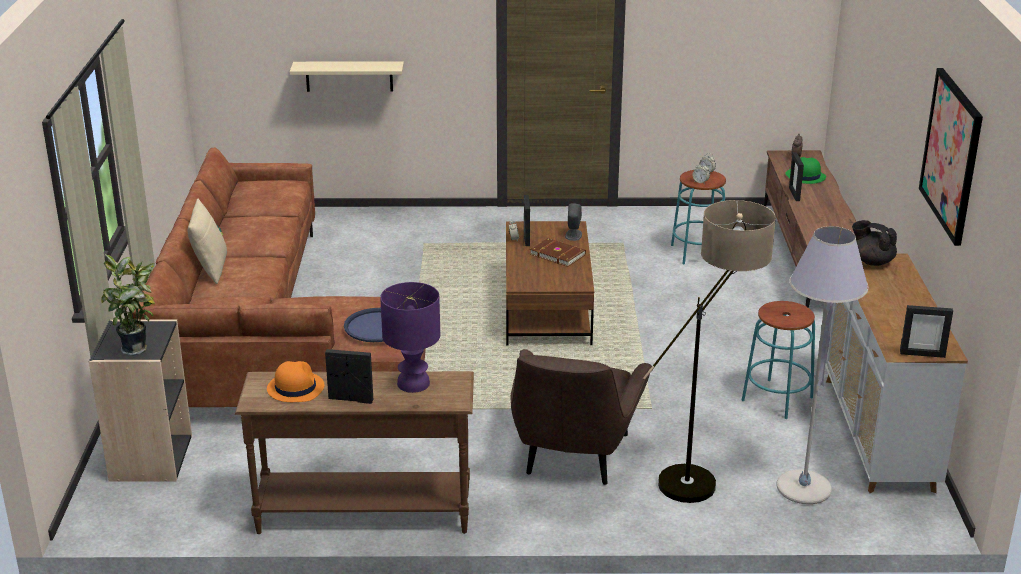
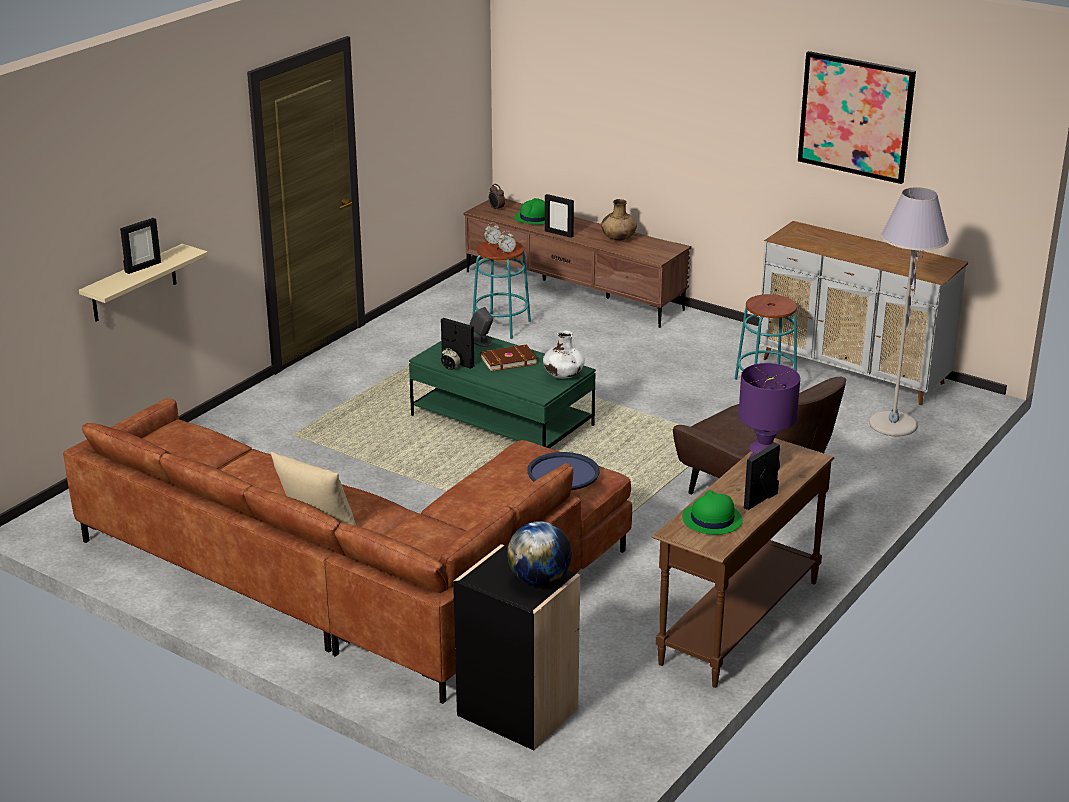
camera: 55 degrees left, 0 degrees up
(137, 348) = (539, 580): potted plant -> globe
(295, 388) = (711, 520): orange hat -> green hat
(546, 307) = (501, 421): brown coffee table -> green coffee table
(562, 283) = (563, 376): none -> white vase
(704, 477) = (839, 455): floor lamp -> none
(828, 218) = (618, 239): none -> brown vase
(872, 261) = (792, 235): black teapot -> none
(922, 354) = (945, 270): picture frame -> picture frame (143, 267)

